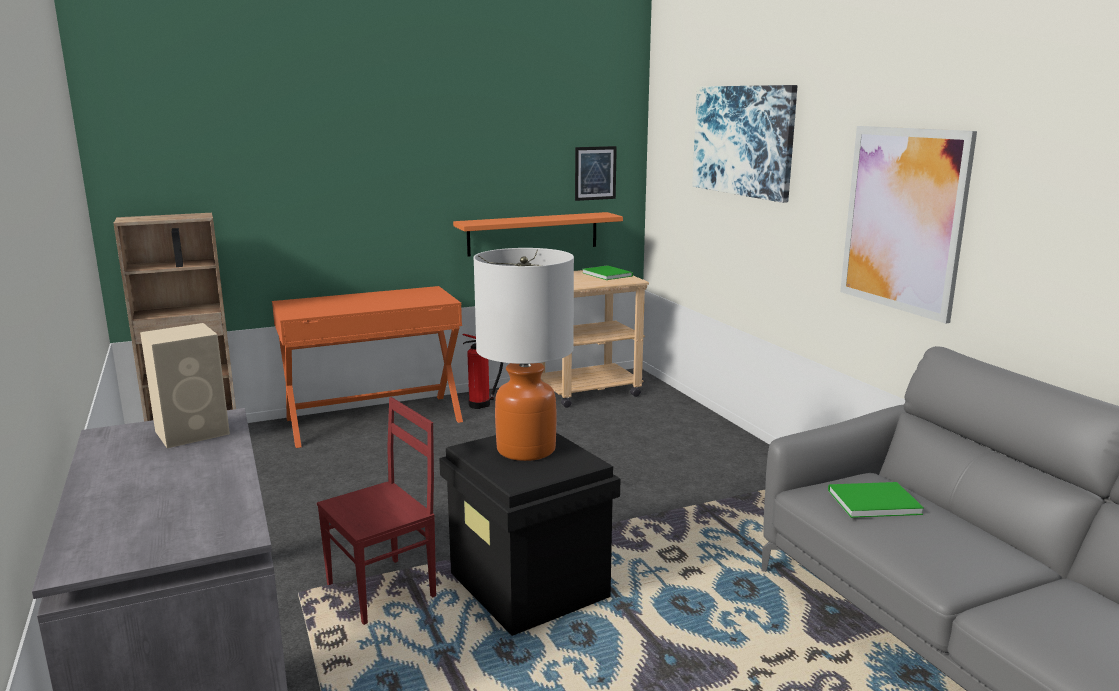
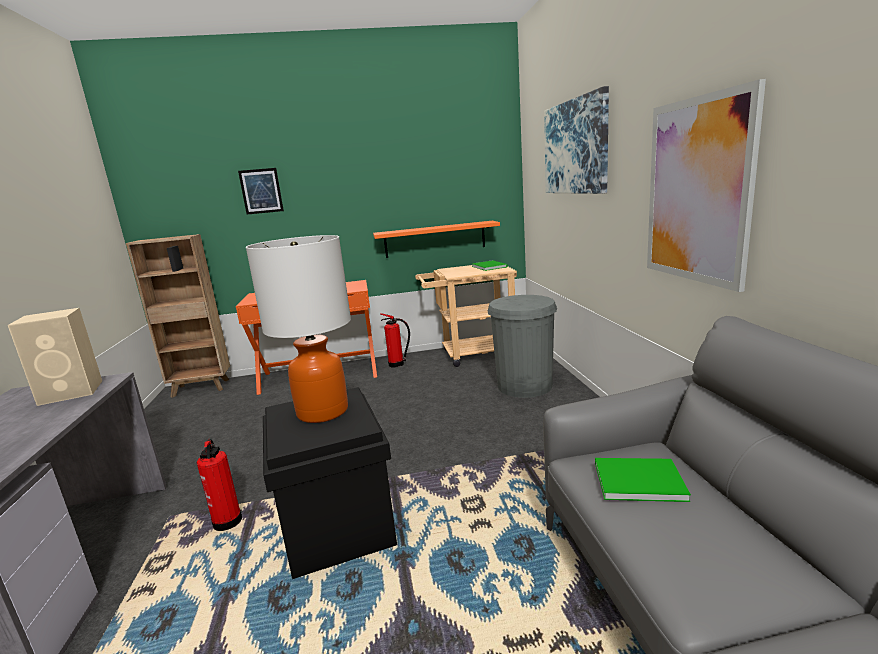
camera: 15 degrees right, 0 degrees up
(383, 590) = (228, 520): red chair -> fire extinguisher
(595, 173) = (480, 191): picture -> picture (261, 191)
(667, 429) = (524, 386): none -> grey trash can

